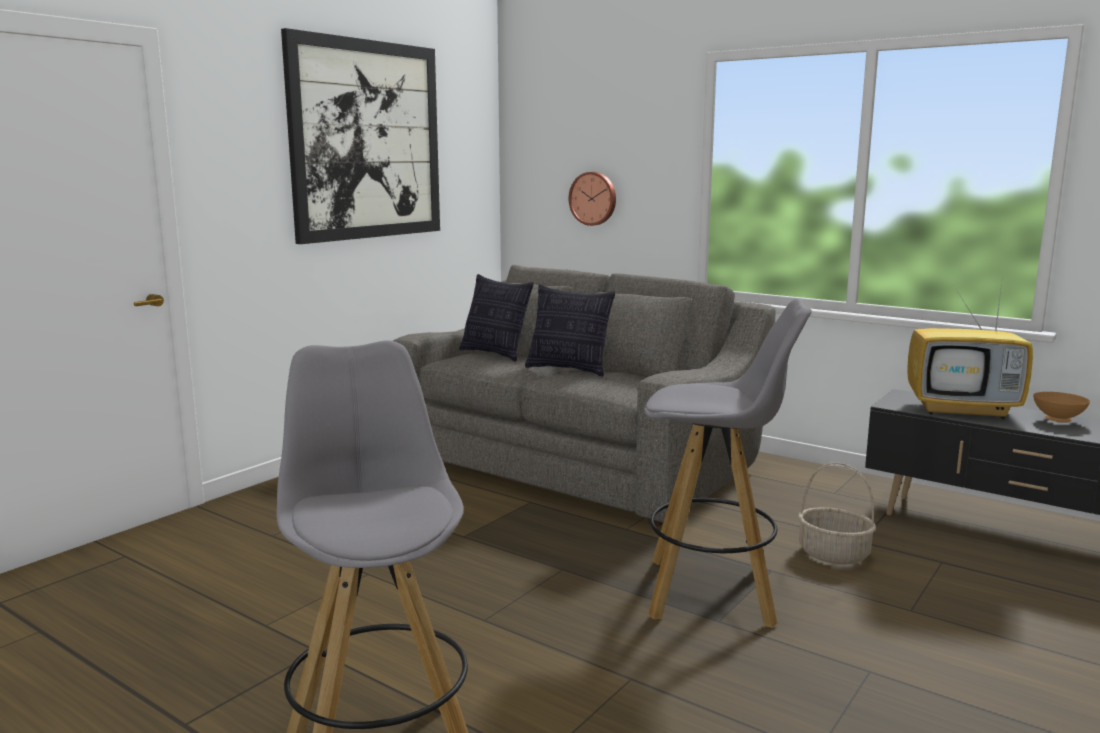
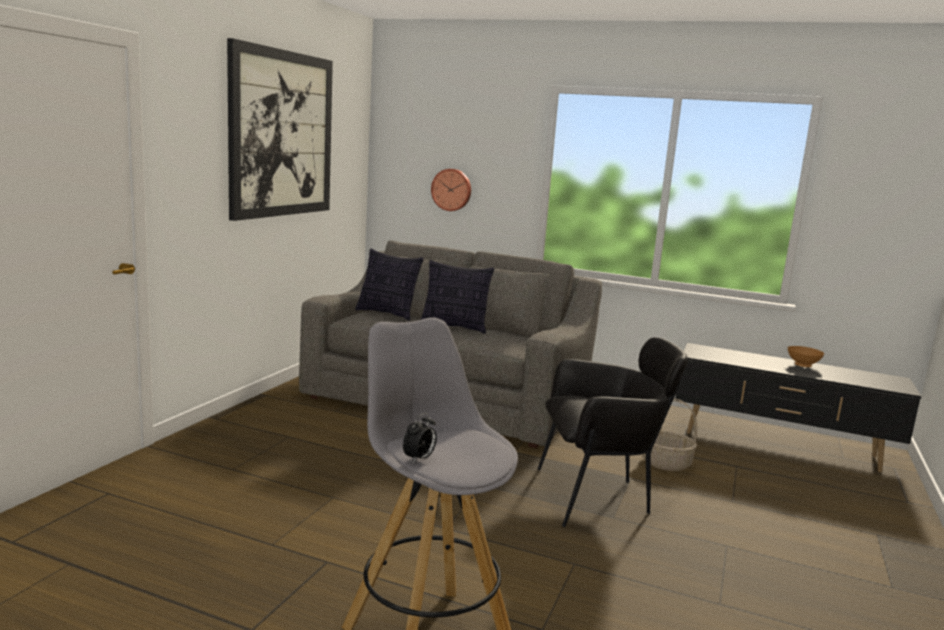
camera: 15 degrees left, 0 degrees up
(317, 519) = (419, 459): none -> alarm clock
(713, 592) = (599, 496): grey stool -> black armchair
(964, 410) = (741, 358): television -> none

